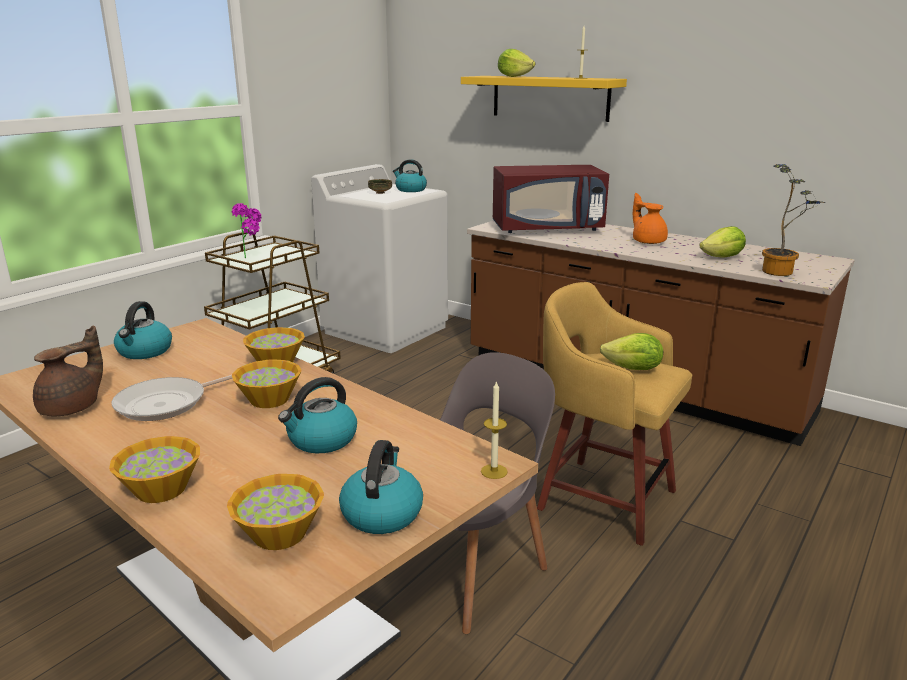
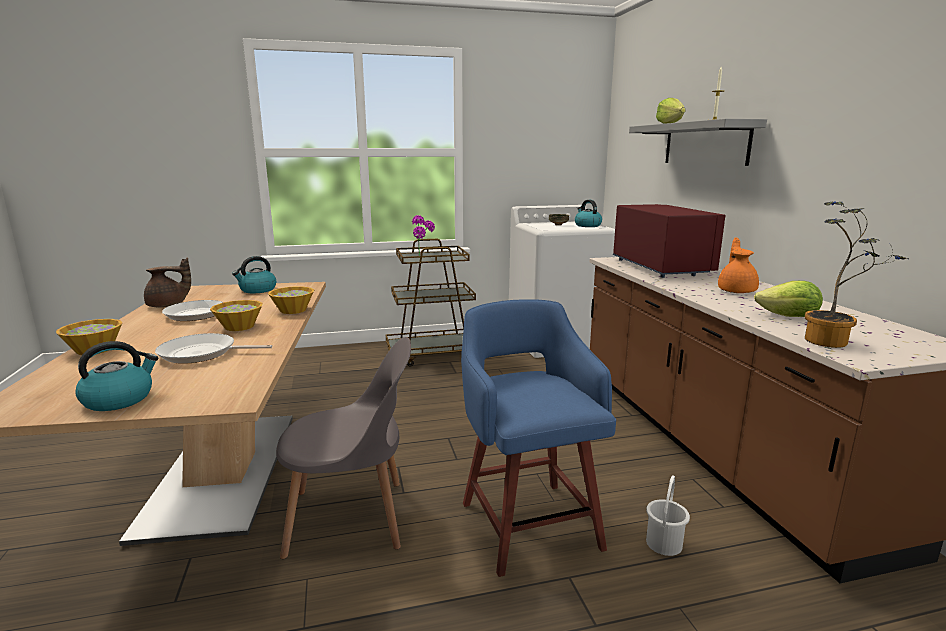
camera: 40 degrees right, 5 degrees down
(279, 533) = (67, 388): bowl -> none
(321, 440) = (202, 353): kettle -> frying pan
(494, 471) = (221, 405): candle -> none
(547, 228) = (659, 267): red microwave -> red microwave turned 135 degrees counterclockwise
(550, 97) = (705, 144): yellow shelf -> grey shelf
(602, 497) = (529, 522): yellow stool -> blue stool
(633, 369) = (543, 393): lettuce -> none
(698, 468) = (664, 543): none -> white bucket

